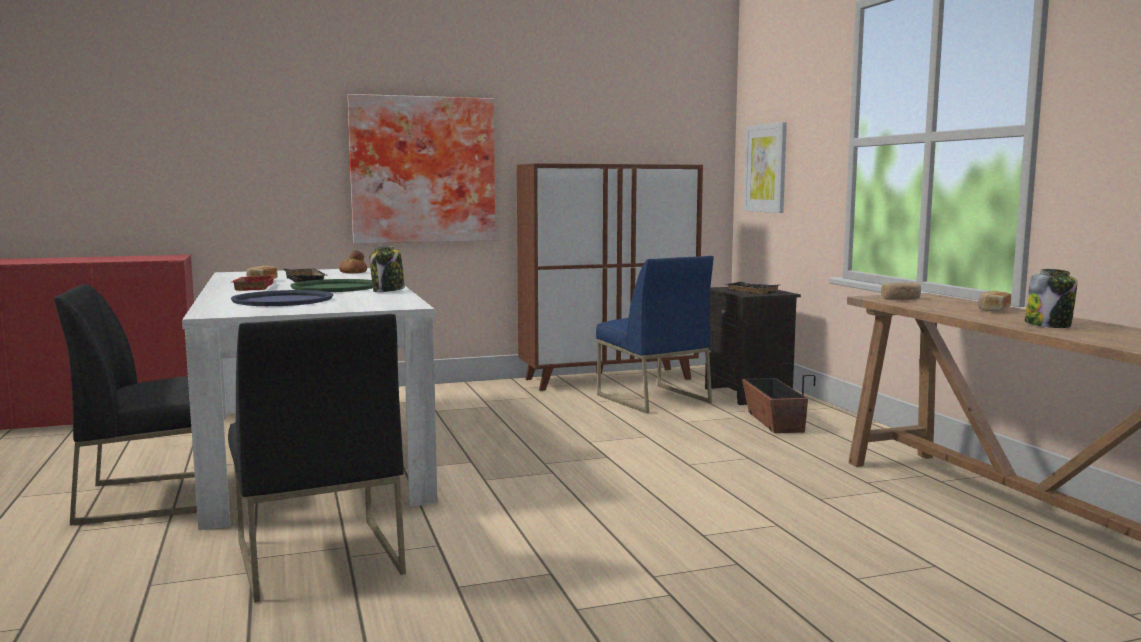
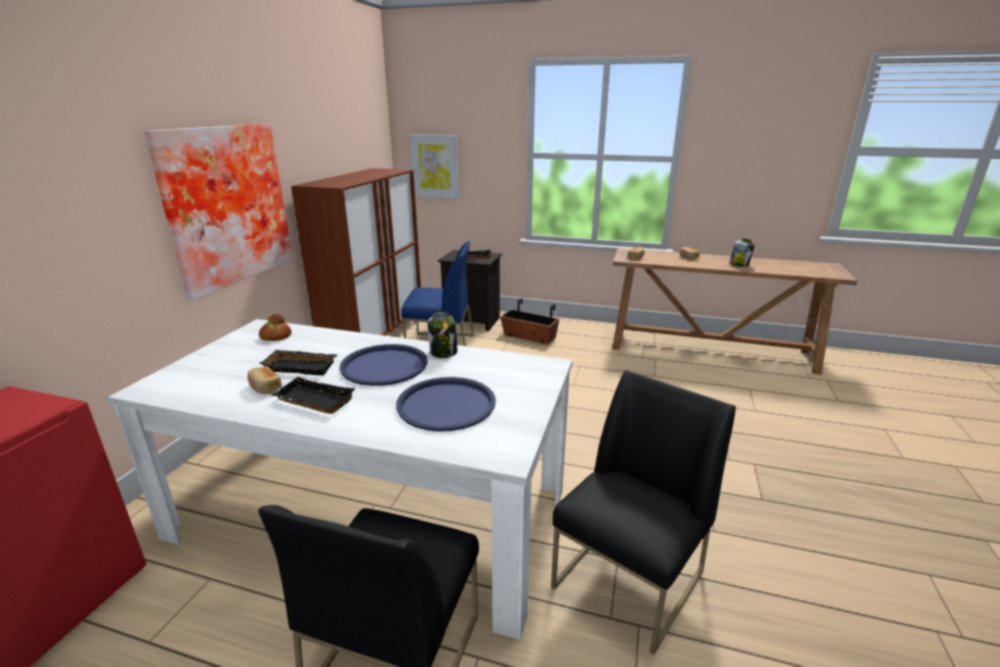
camera: 55 degrees left, 15 degrees up
(251, 287) = (312, 401): red tray -> black tray
(316, 557) = (629, 580): black chair -> black chair turned 60 degrees counterclockwise
(336, 287) = (384, 365): green tray -> blue tray

